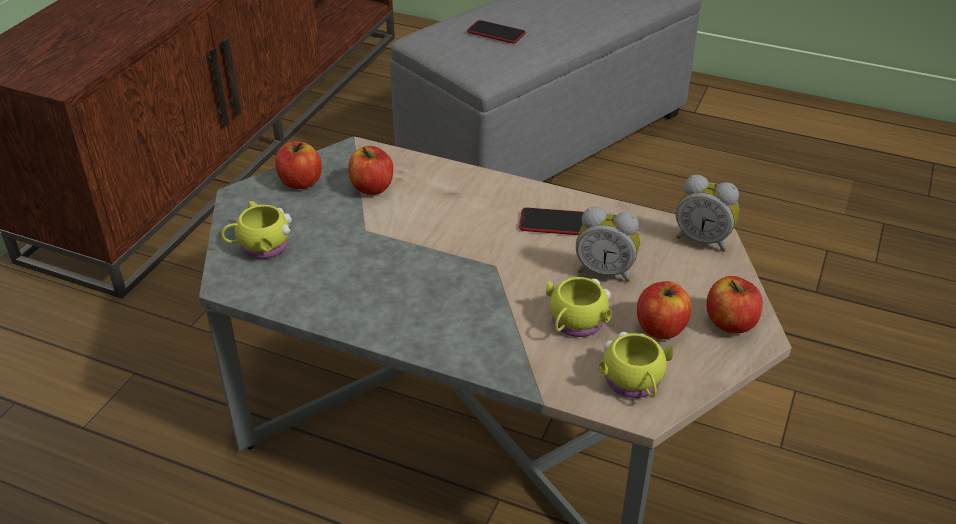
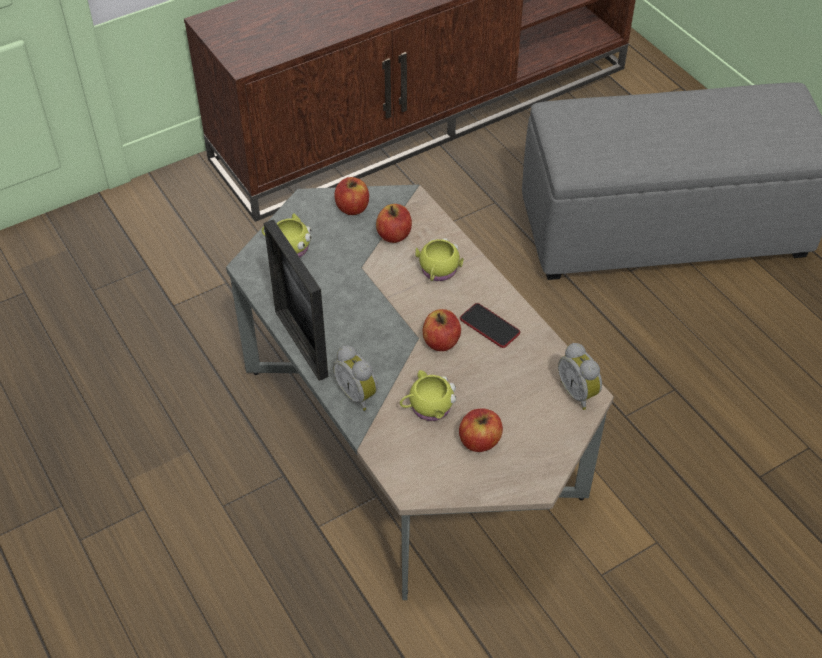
camera: 35 degrees right, 10 degrees up
(370, 330) = (301, 343): none -> picture frame
(496, 33) = (618, 130): phone -> none
(605, 271) = (485, 380): alarm clock -> alarm clock (358, 394)
(634, 384) = (423, 468): yellow mug -> yellow mug (438, 272)
(730, 323) = (529, 463): apple -> apple (441, 342)

